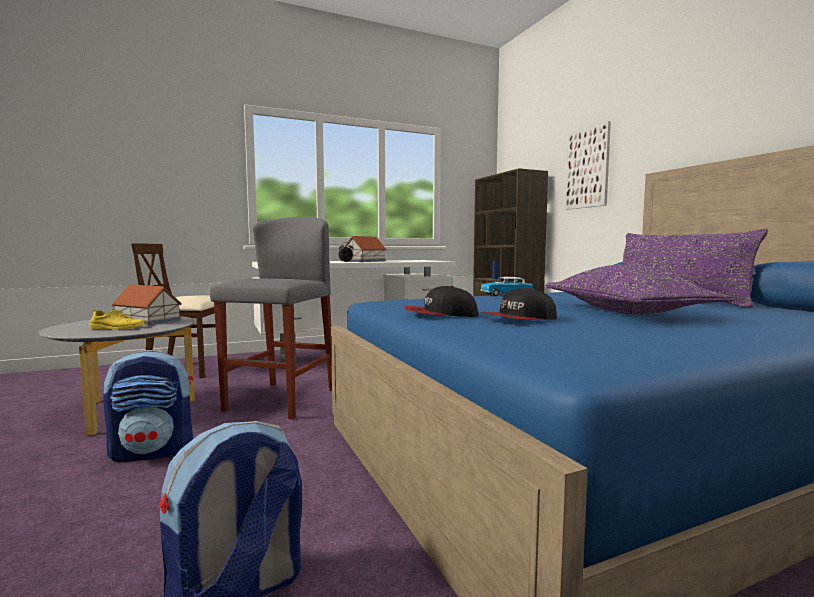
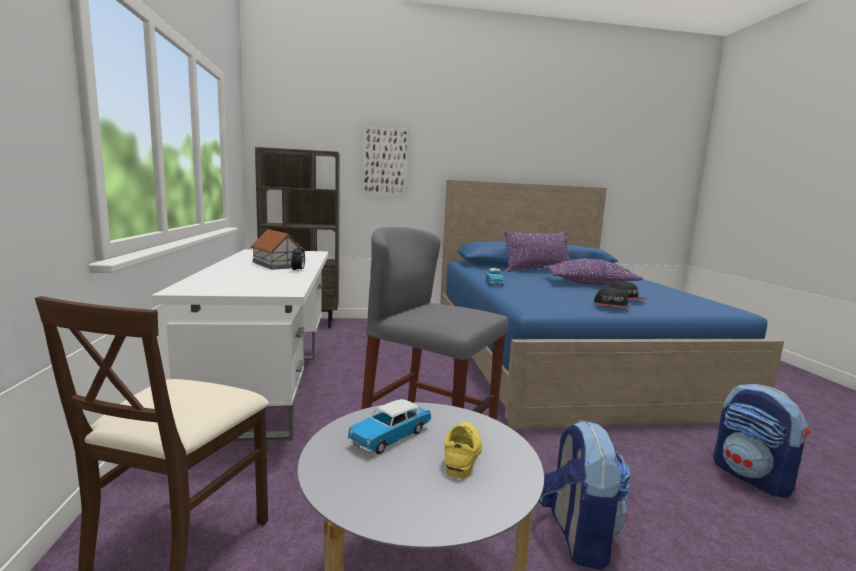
camera: 75 degrees left, 5 degrees up
(148, 321) = (390, 436): toy house -> toy car

